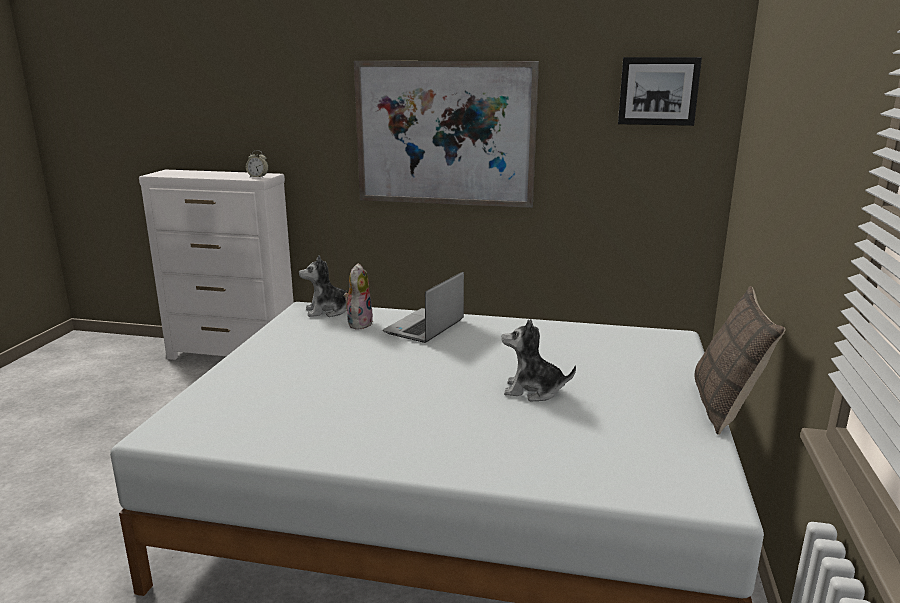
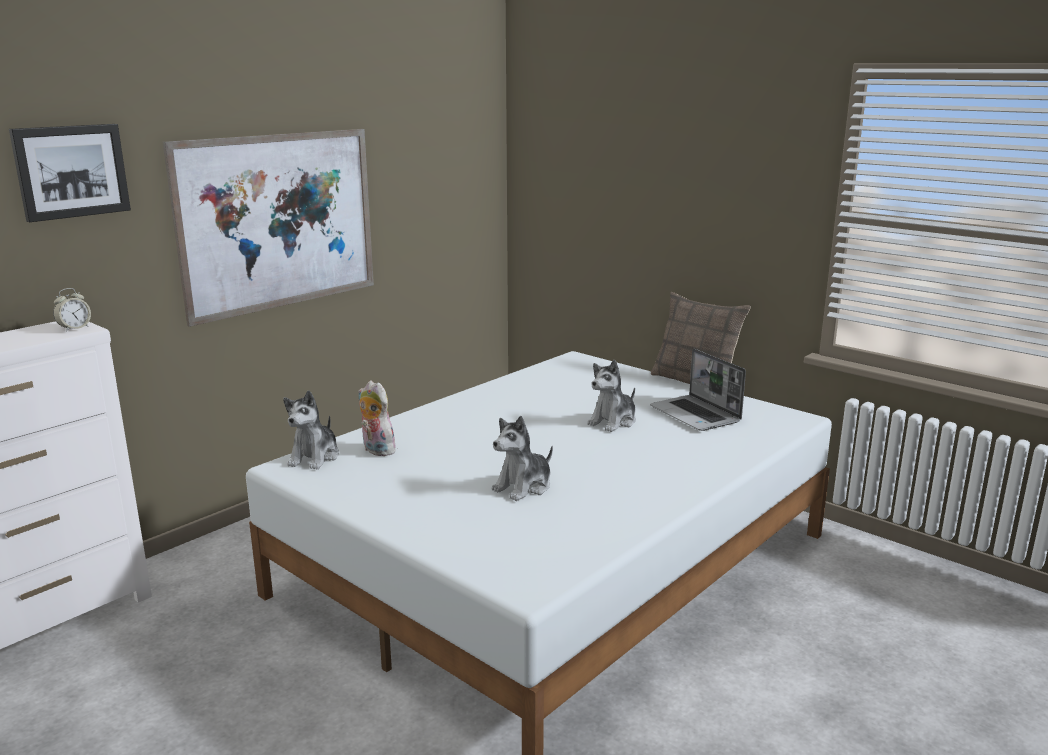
camera: 60 degrees left, 0 degrees up
(341, 388) = (524, 487): none -> plush toy
(424, 327) = (433, 426): laptop -> laptop (696, 415)
(658, 91) = (454, 150): picture -> picture (71, 171)

